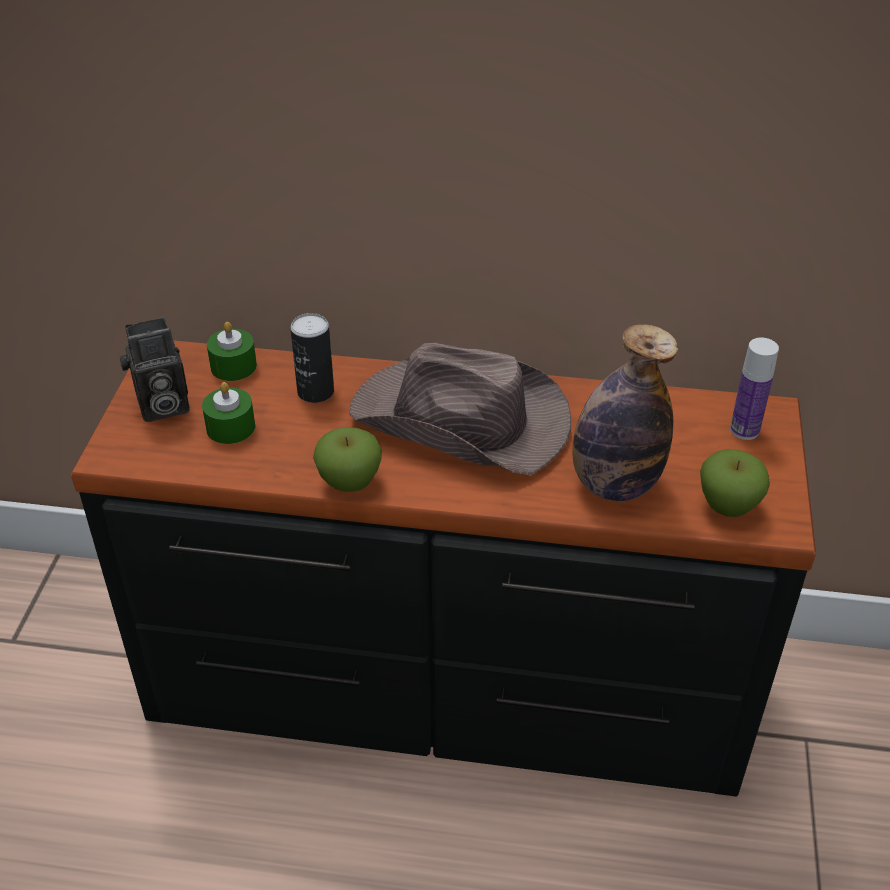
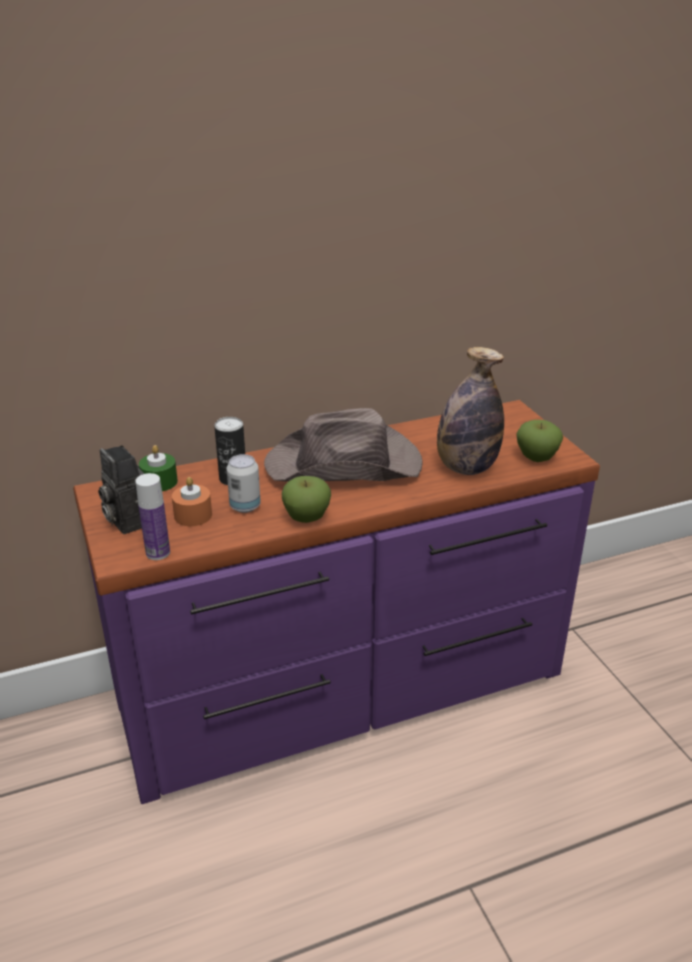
camera: 30 degrees left, 10 degrees down
(160, 407) = (128, 520): camera -> camera turned 105 degrees clockwise
(230, 427) = (193, 515): green candle -> orange candle
(296, 437) = (245, 506): none -> can
(445, 688) = (344, 690): black dresser -> purple dresser
(744, 430) = (508, 421): bottle -> bottle (158, 553)

